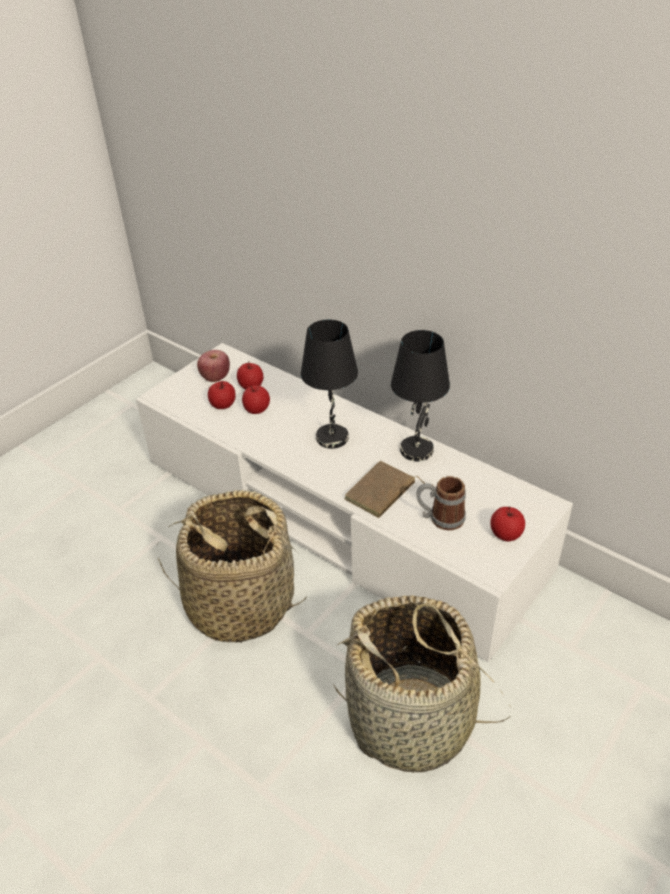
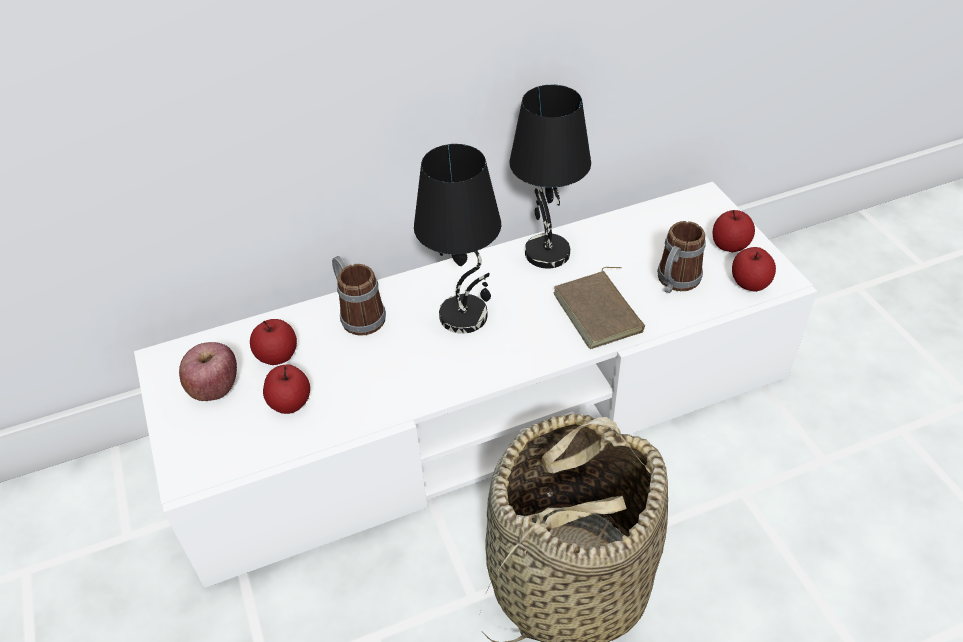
camera: 60 degrees left, 5 degrees up
(257, 409) = (336, 368): apple -> apple (750, 283)
(301, 399) = (358, 314): none -> mug
(412, 720) = (828, 477): basket -> none

